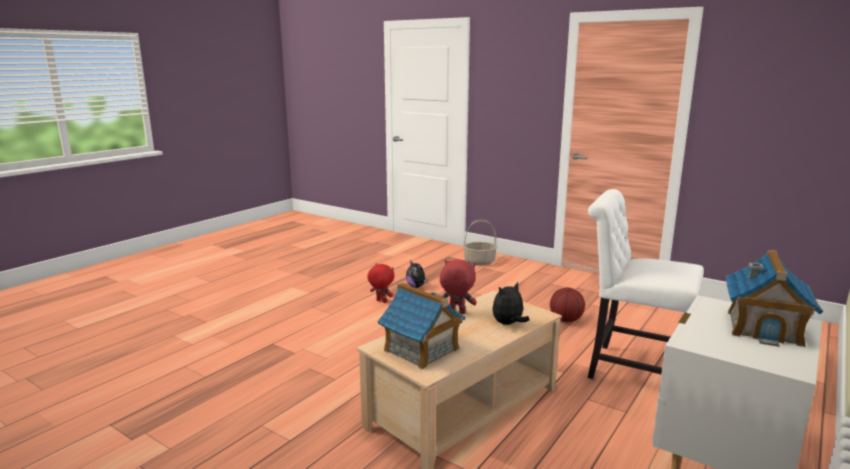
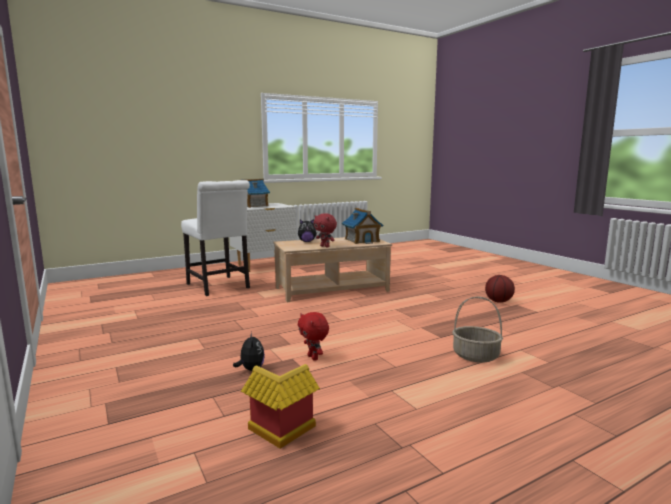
camera: 155 degrees left, 5 degrees down
(362, 266) = (279, 432): none -> toy house
(480, 261) = (95, 396): basket -> basket (475, 356)
(565, 320) = (188, 312): basketball -> basketball (499, 301)

